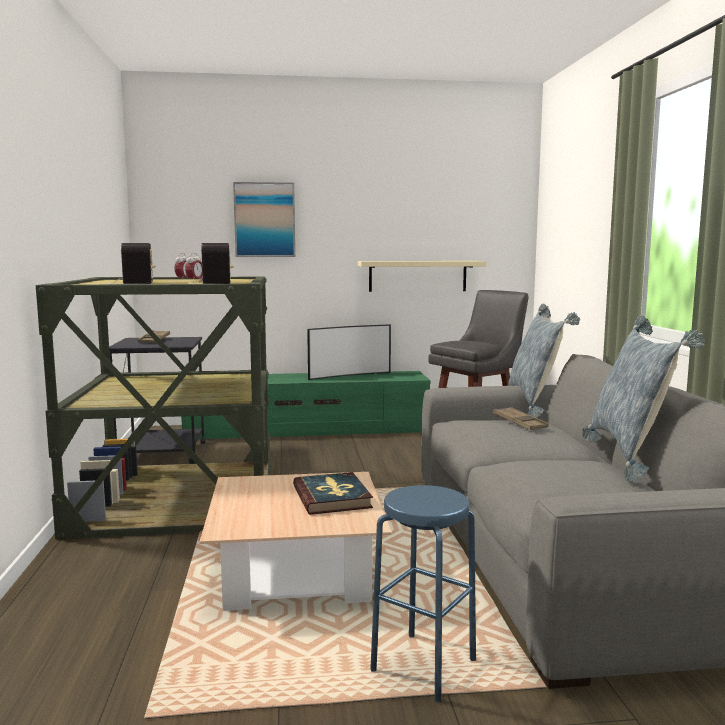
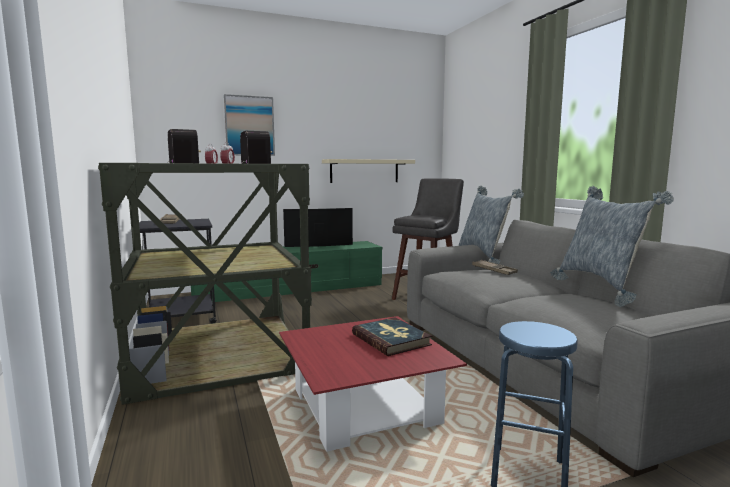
camera: 15 degrees left, 0 degrees up
(296, 573) = (364, 406): beige coffee table -> red coffee table
(348, 375) = (319, 246): television -> television turned 150 degrees counterclockwise

